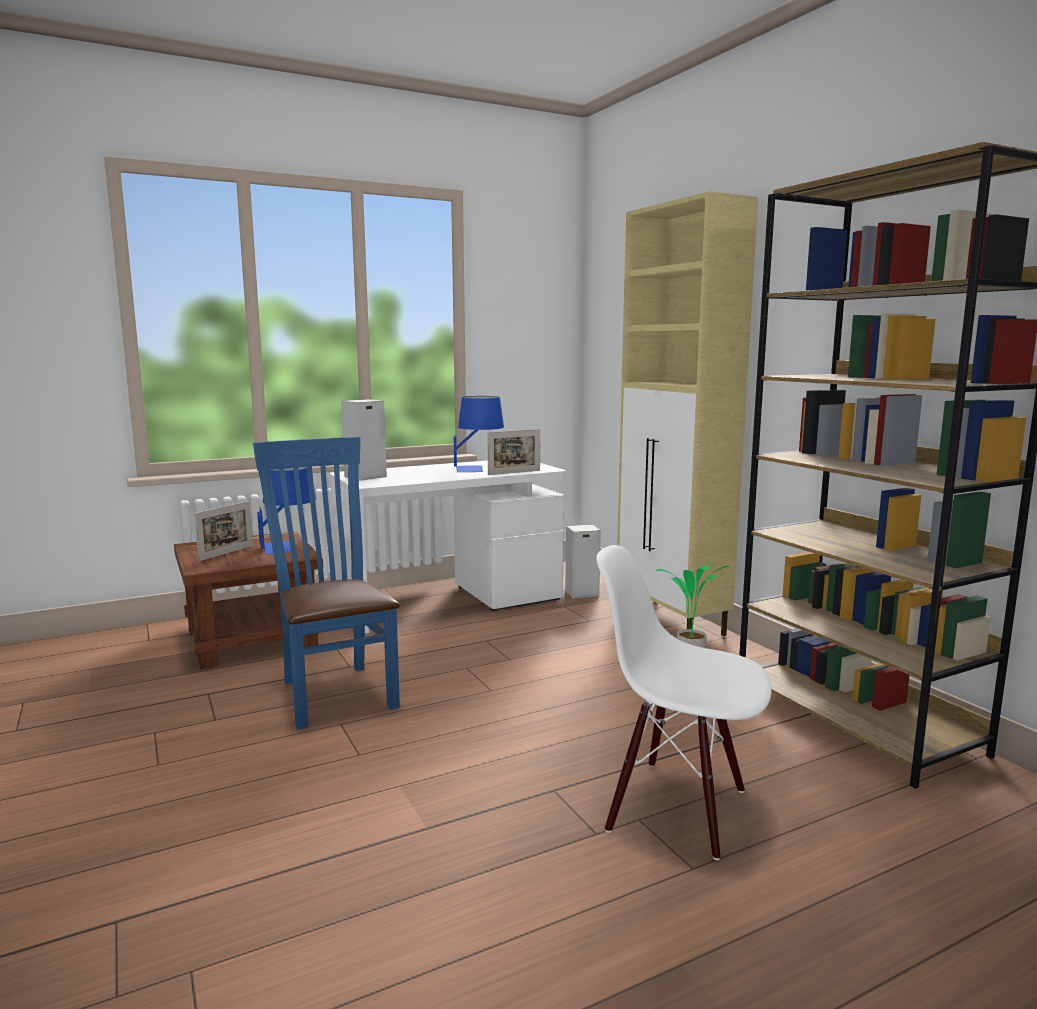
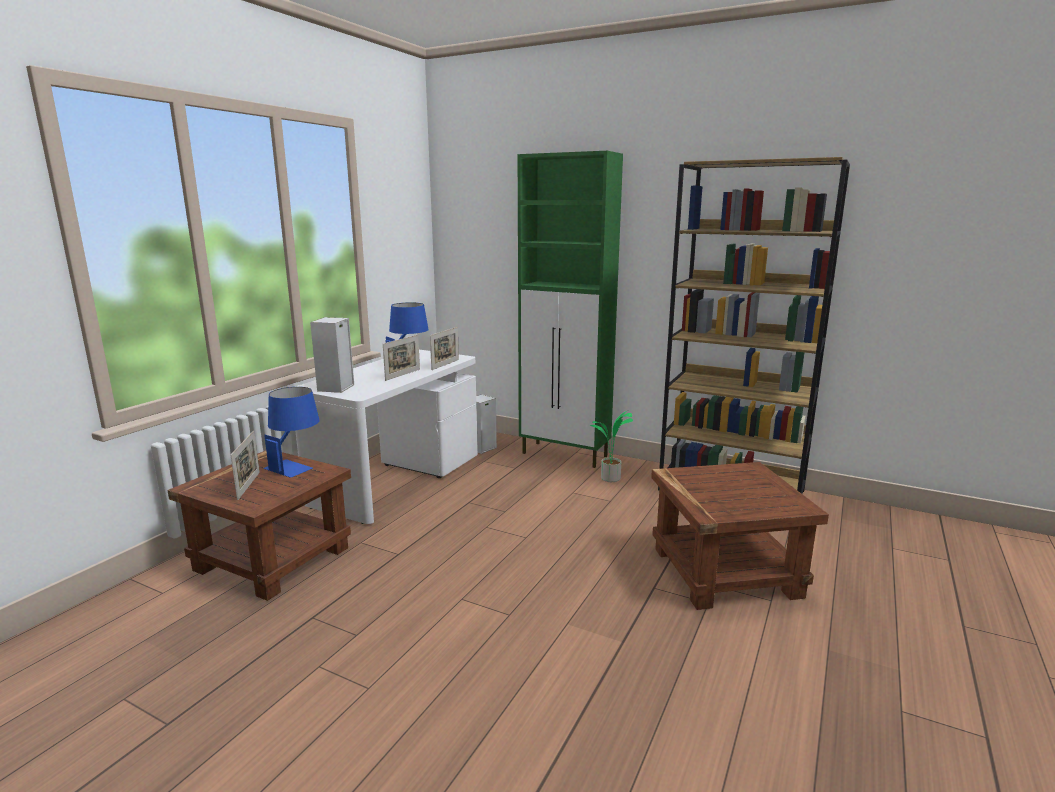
camera: 35 degrees left, 5 degrees up
(334, 691) = (418, 577): blue chair -> none
(450, 475) = (403, 375): none -> picture frame
(671, 622) = (565, 455): beige cabinet -> green cabinet
(677, 808) = (723, 571): white chair -> brown side table

